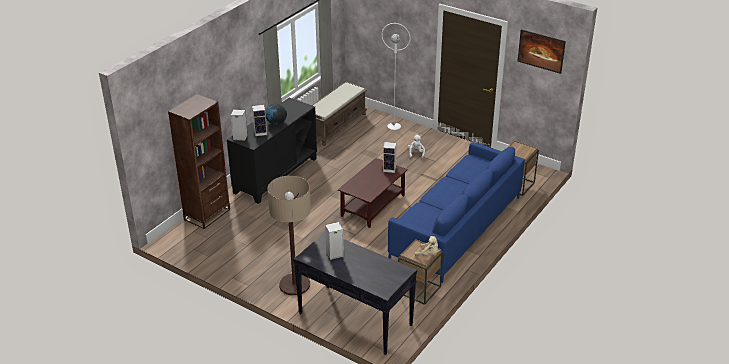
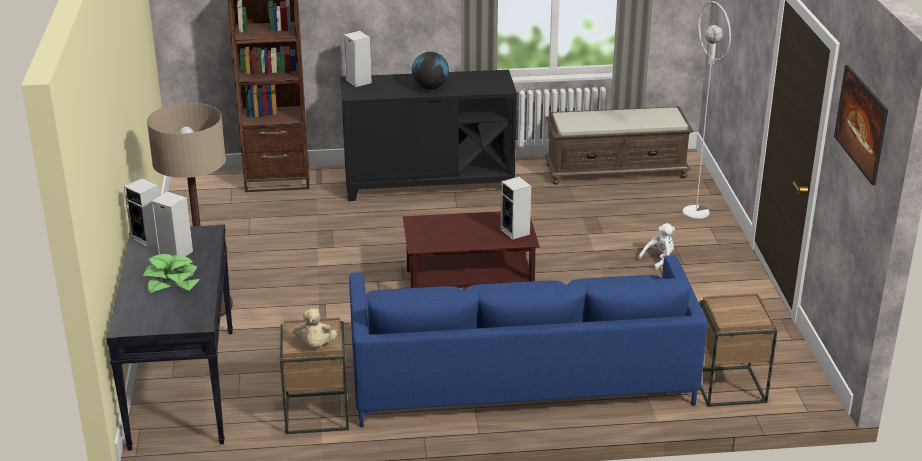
camera: 50 degrees right, 5 degrees down
(261, 132) = (391, 88): speaker -> speaker (149, 239)
(360, 265) = (172, 282): none -> potted plant

